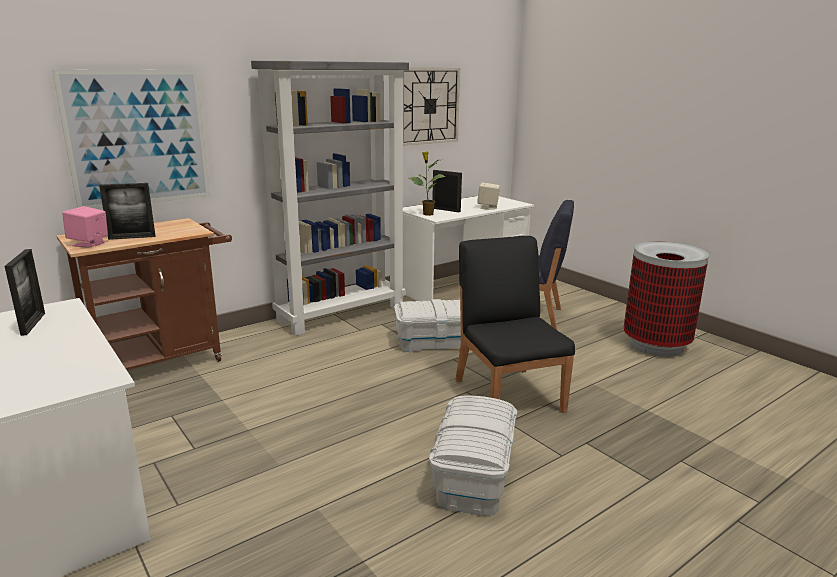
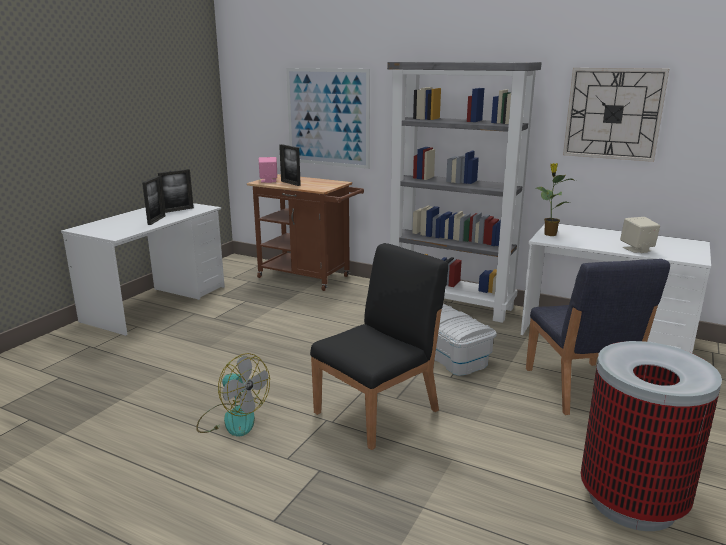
camera: 65 degrees right, 0 degrees up
(446, 210) = (583, 237): picture frame -> picture frame (156, 220)
(473, 475) = (232, 419): white storage box -> fan

